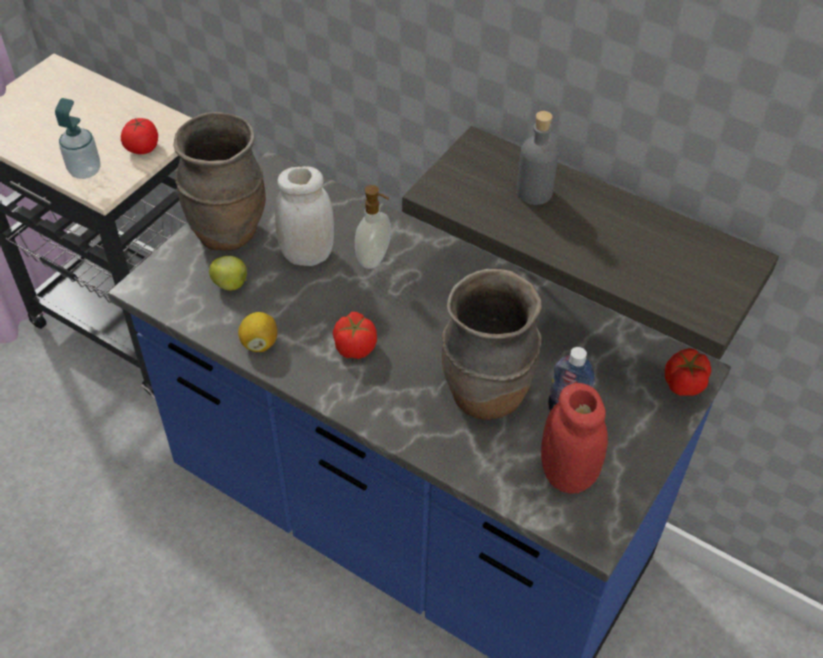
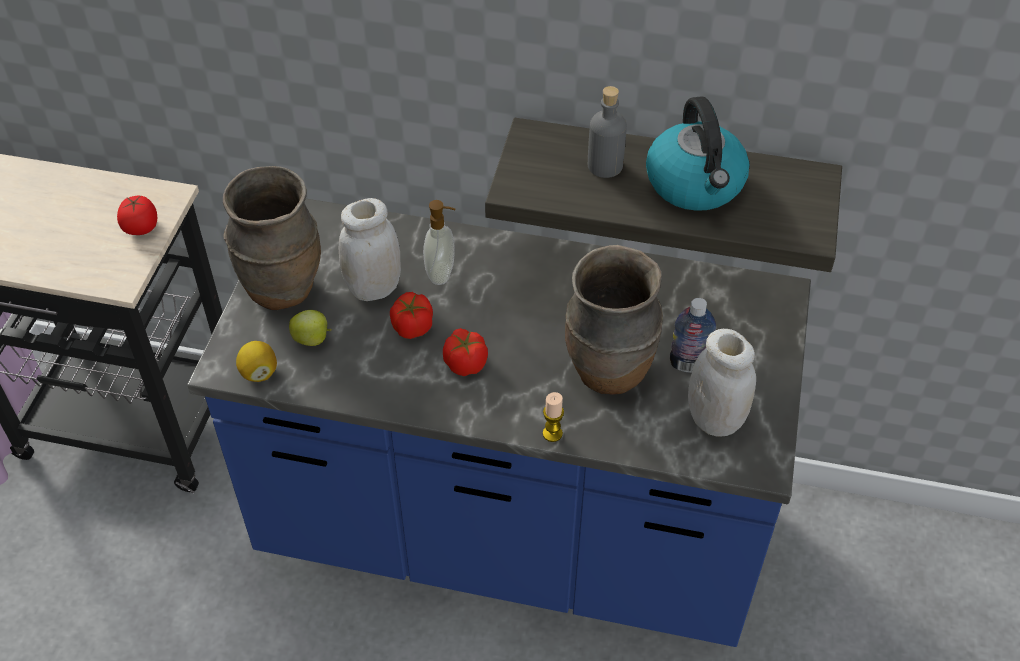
camera: 20 degrees left, 0 degrees up
(85, 170) = (90, 267): soap dispenser -> none
(259, 343) = (370, 388): lemon -> lemon (259, 372)
(403, 437) = (552, 433): none -> candle
(567, 474) = (715, 419): red jar -> white jar
(615, 234) = (696, 184): none -> kettle
(683, 383) = (777, 307): tomato -> tomato (412, 327)

